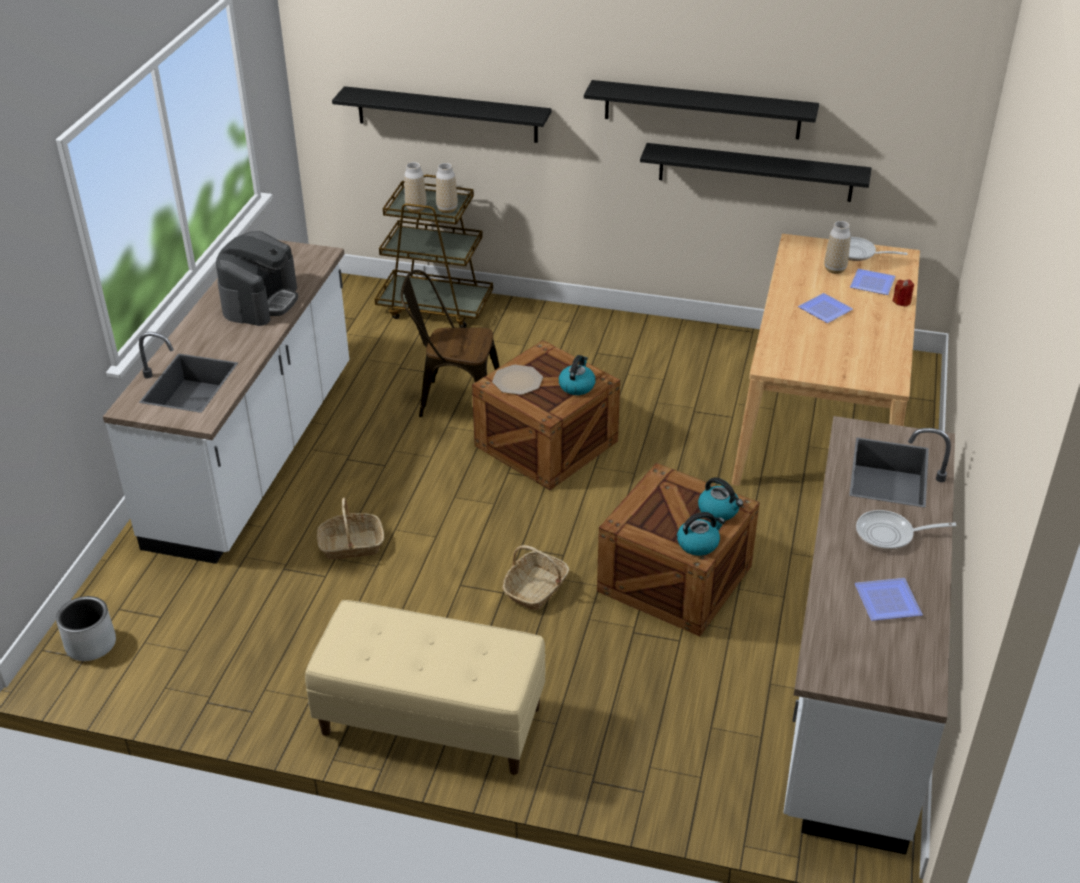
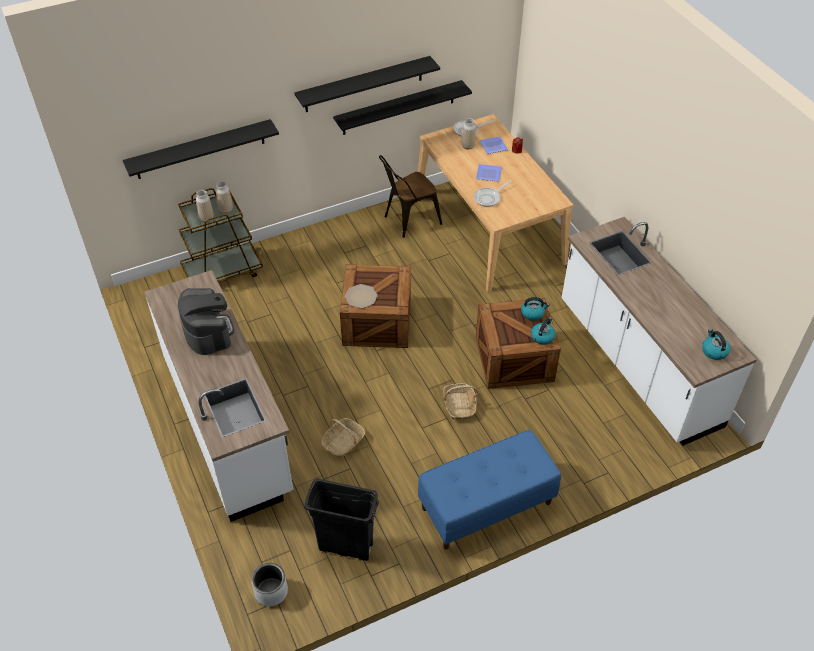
camera: 40 degrees left, 10 degrees up
(218, 653) = (345, 547): none -> black trash can
(430, 721) = (486, 506): beige bench -> blue bench
(453, 400) = (300, 325): brown chair -> brown chair (408, 220)
(577, 386) = (394, 282): kettle -> kettle (714, 351)
(885, 600) = (683, 320): plate -> none
(889, 535) = (653, 286): frying pan -> frying pan (489, 198)

